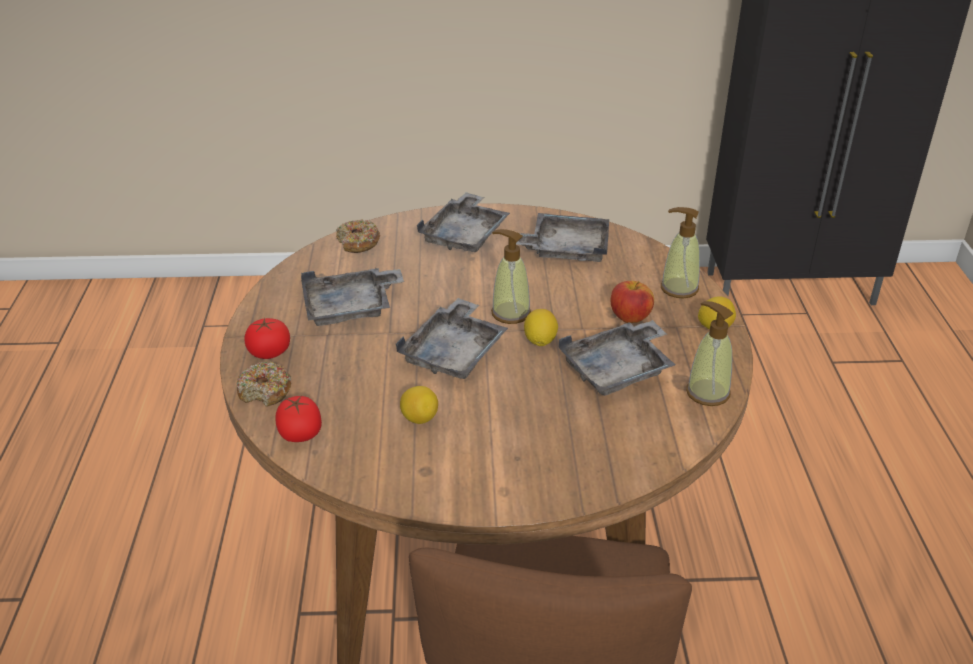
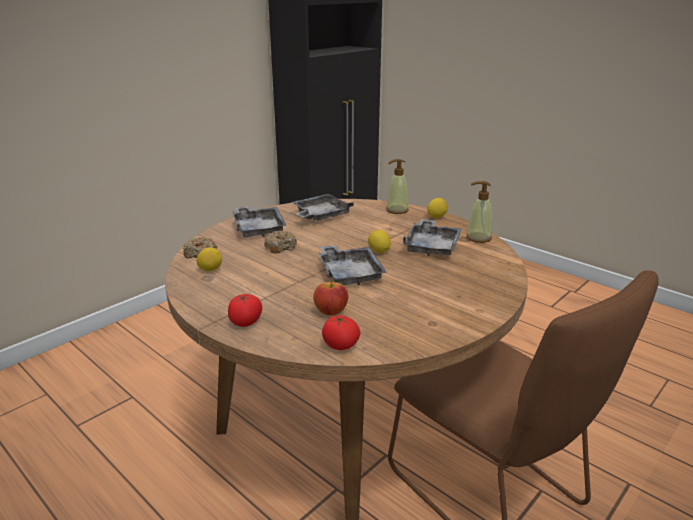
camera: 45 degrees left, 10 degrees down
(265, 391) = (280, 339): donut -> donut (280, 247)
(351, 308) = (255, 281): grey tray -> none
(419, 418) = (387, 306): lemon -> lemon (210, 269)
(510, 313) = (344, 248): soap dispenser -> none
(630, 317) = (398, 227): apple -> apple (331, 312)

